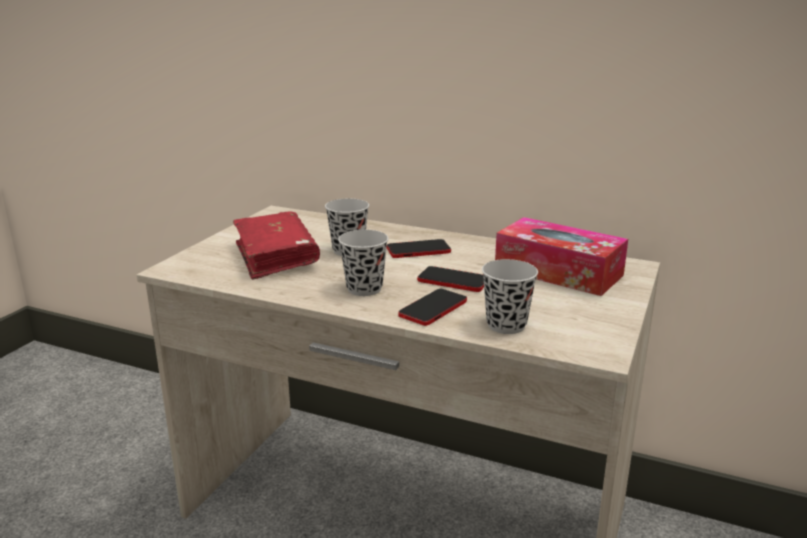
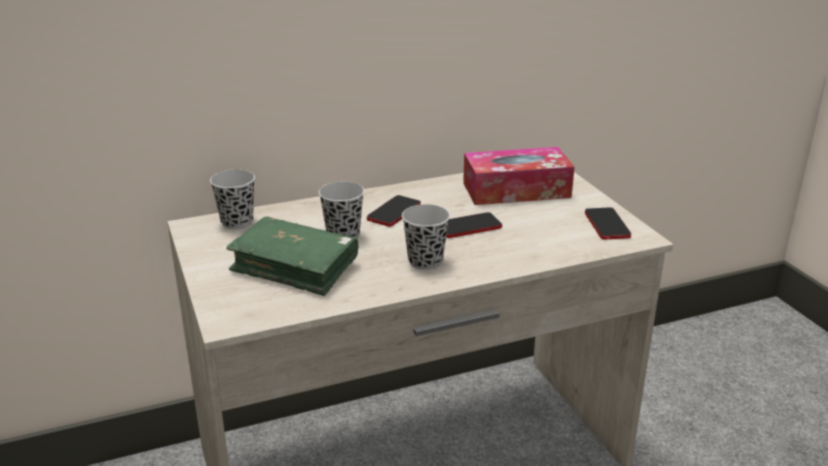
camera: 45 degrees left, 5 degrees up
(276, 256) = (295, 267): red book -> green book
(433, 308) = (500, 254): phone -> phone (607, 225)
(506, 325) = (563, 244): black cup -> black cup (237, 222)

